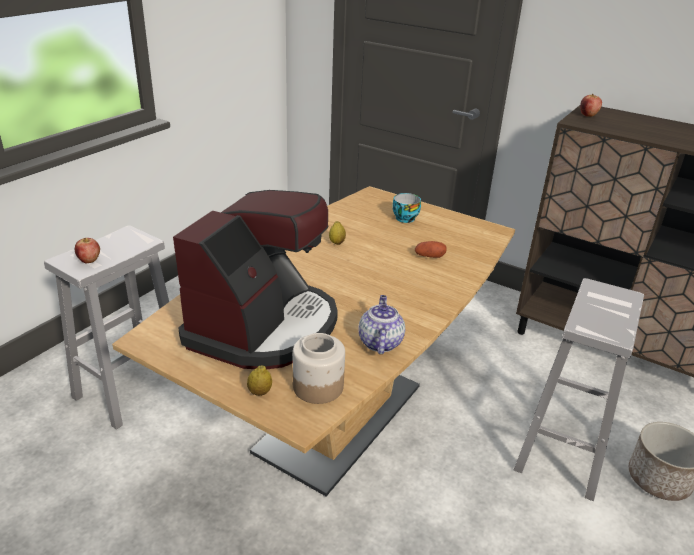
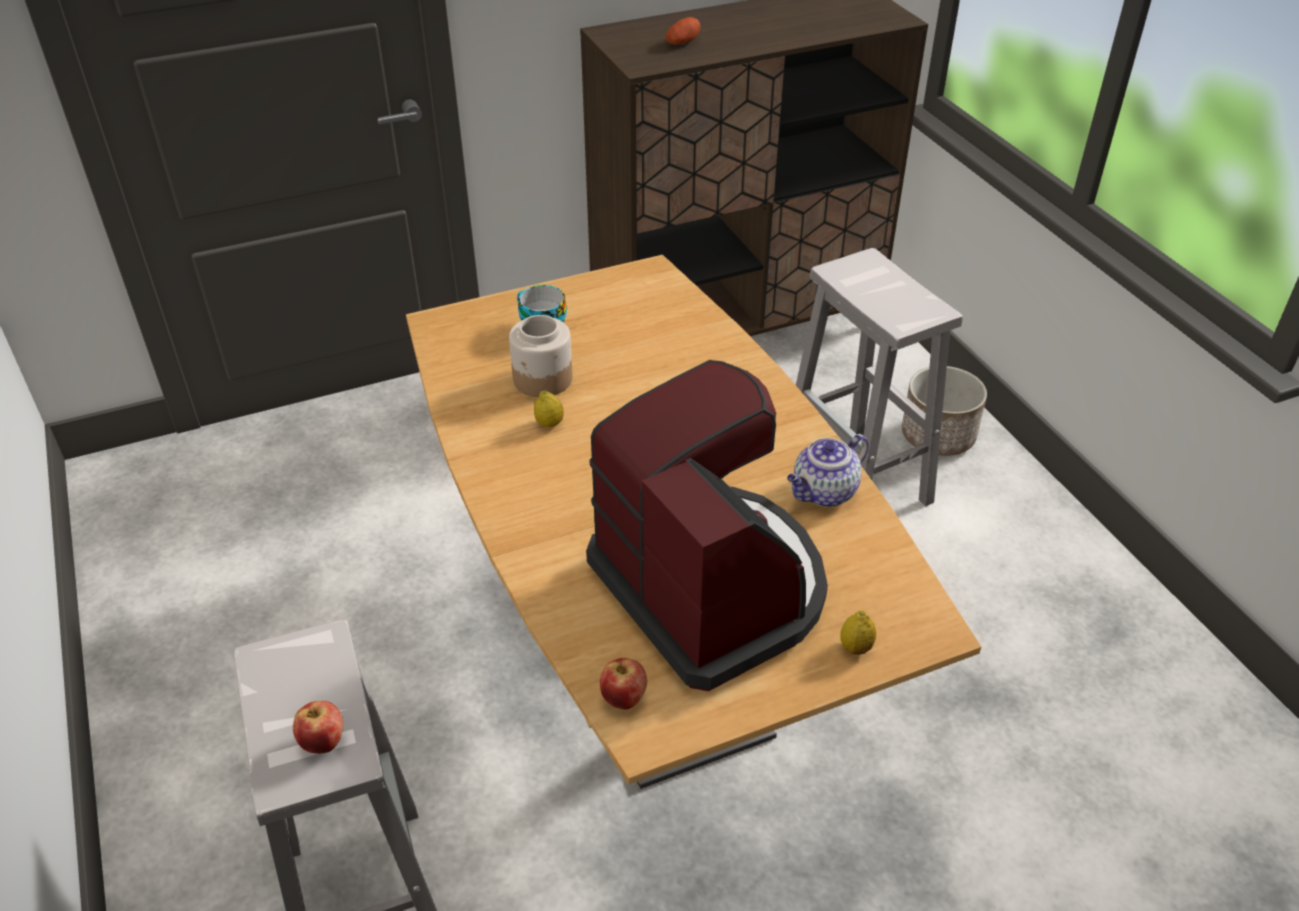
camera: 55 degrees left, 10 degrees up
(317, 387) = (878, 588): jar -> jar (543, 379)
(379, 342) = (824, 493): teapot -> teapot turned 75 degrees counterclockwise
(429, 256) = (664, 357): potato -> potato (683, 42)
(588, 115) = (629, 47): apple -> apple (623, 699)

